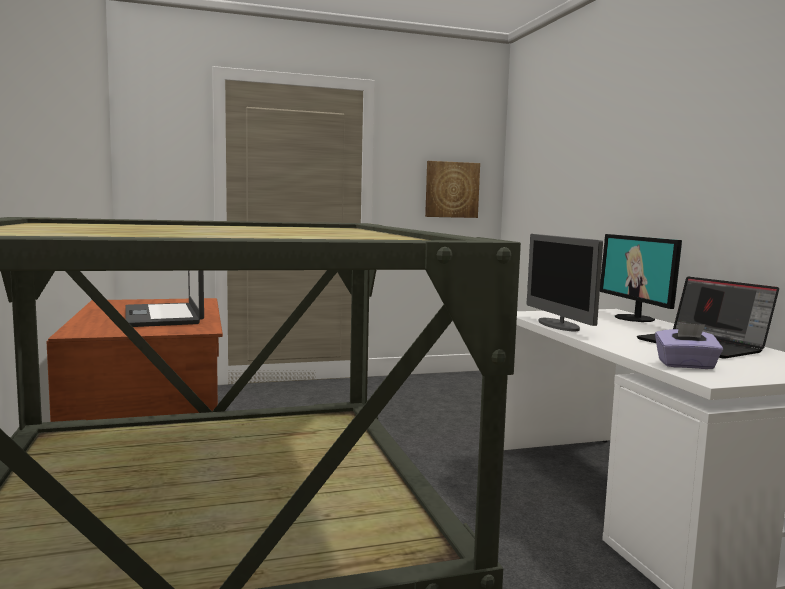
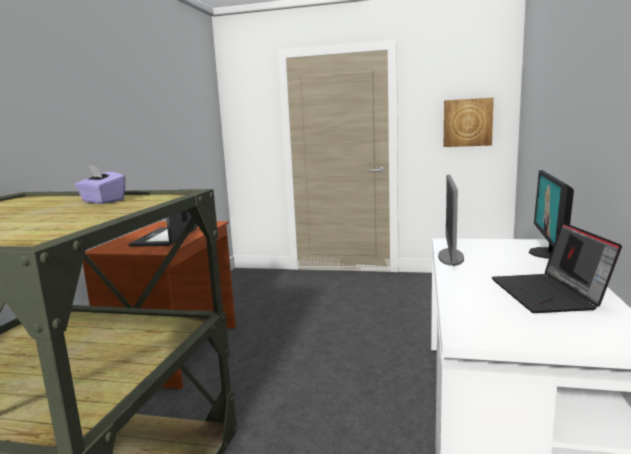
camera: 30 degrees right, 5 degrees up
(686, 365) = (475, 316): purple tissue box -> purple tissue box (102, 201)

